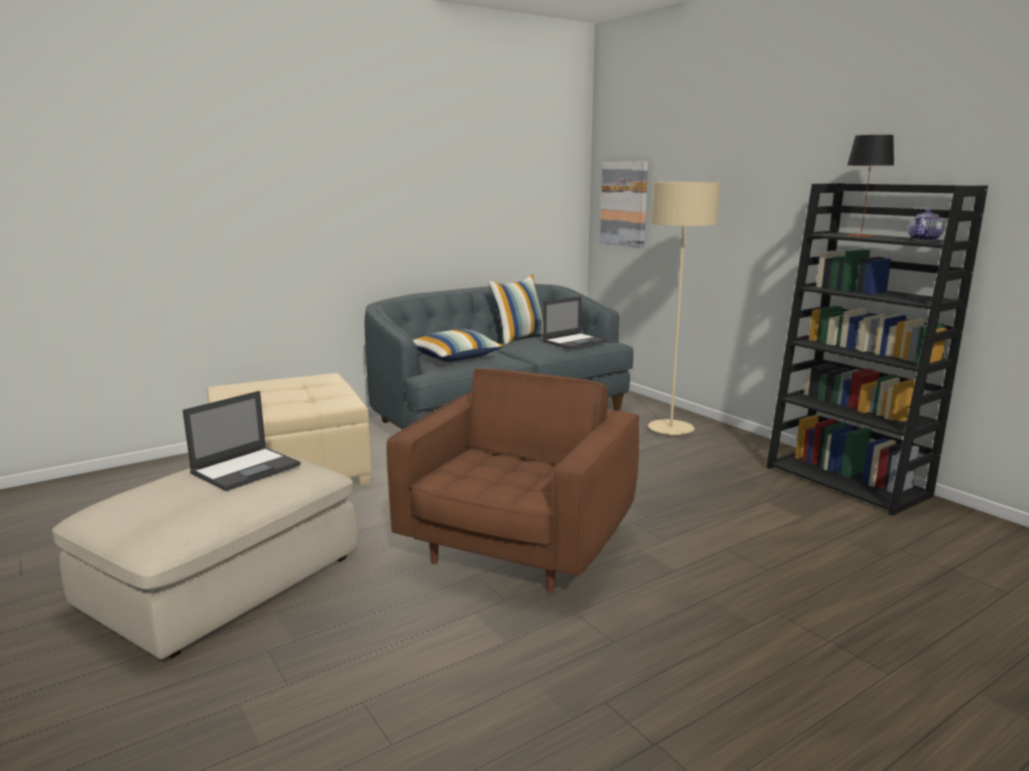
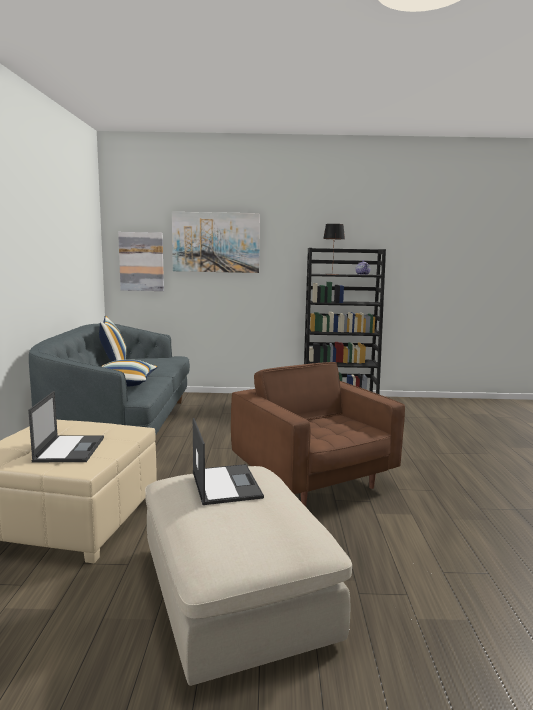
camera: 55 degrees left, 5 degrees down
(574, 341) = (161, 359): laptop -> laptop (70, 449)
(670, 429) = (230, 403): beige floor lamp -> none
(708, 175) = (216, 242): none -> picture

